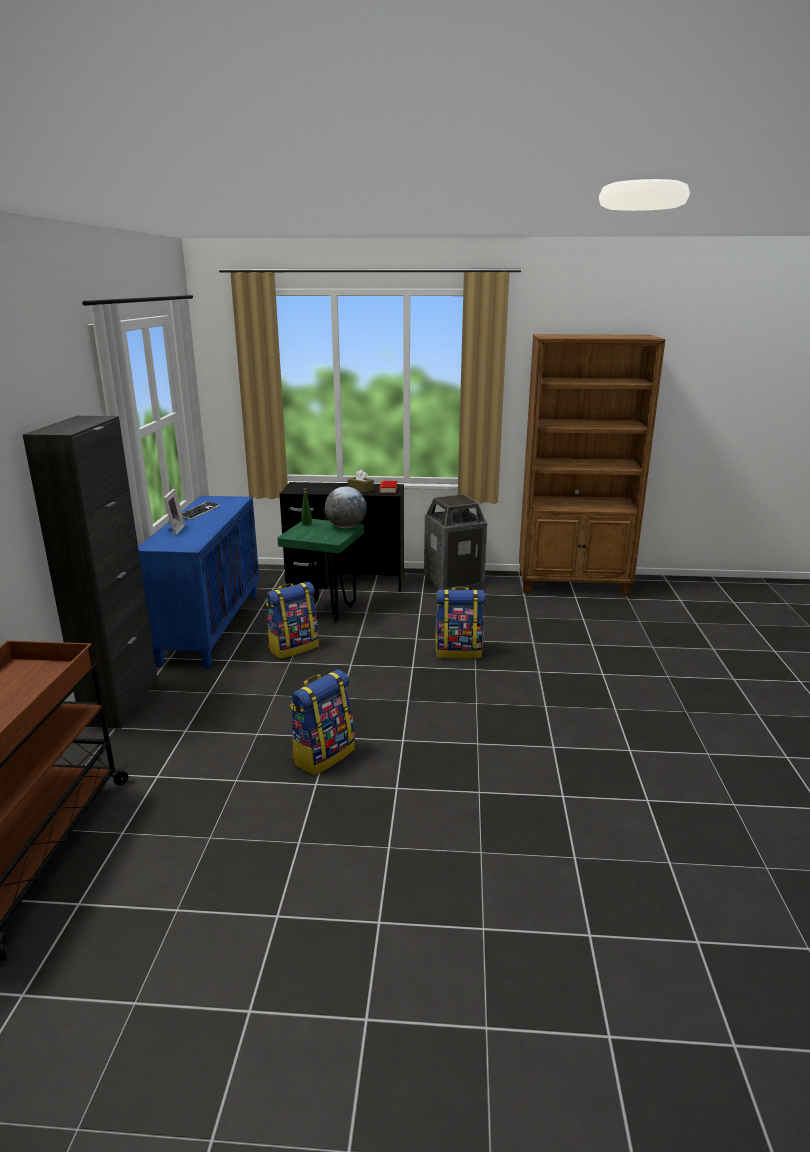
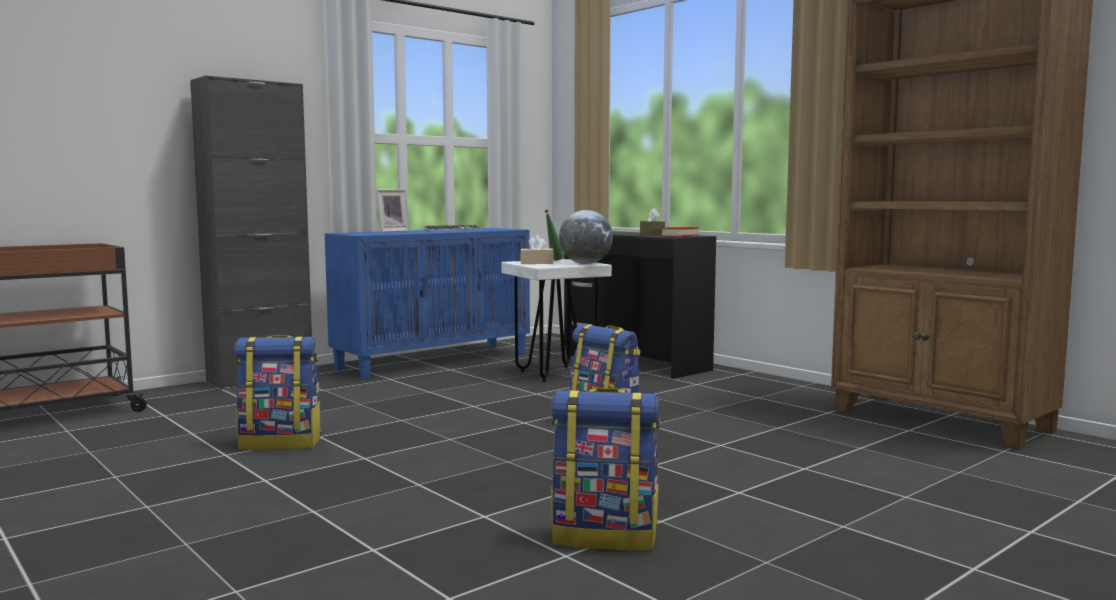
camera: 45 degrees right, 15 degrees down
(293, 648) = (459, 385): backpack -> backpack (605, 536)
(313, 534) = (536, 263): none -> beige tissue box
(325, 611) = (555, 373): green stool -> white stool
(453, 581) = (761, 385): trash can -> none

